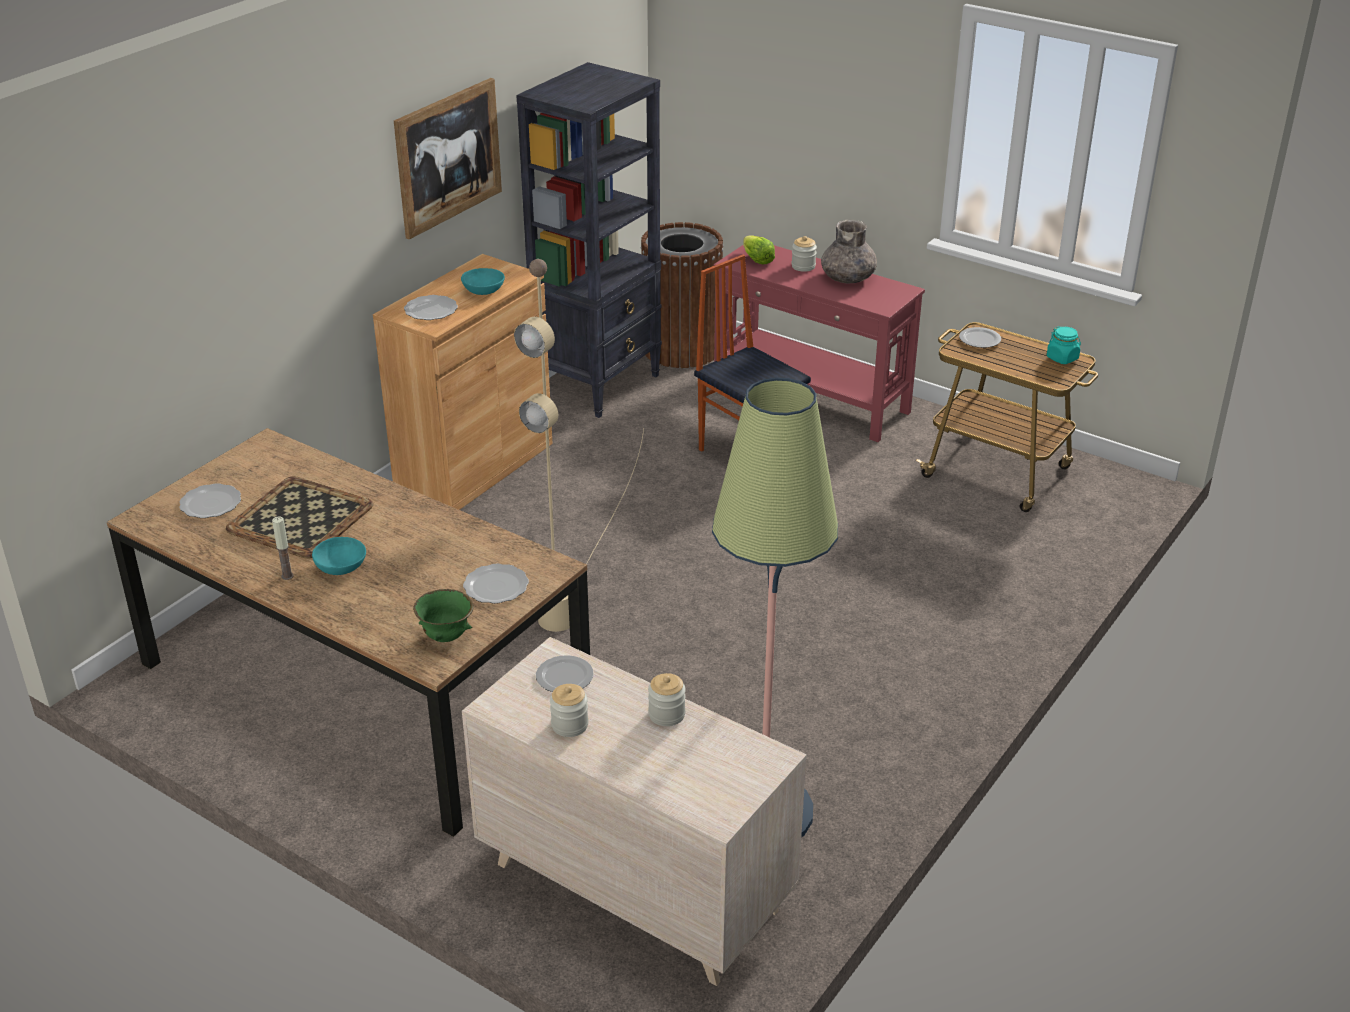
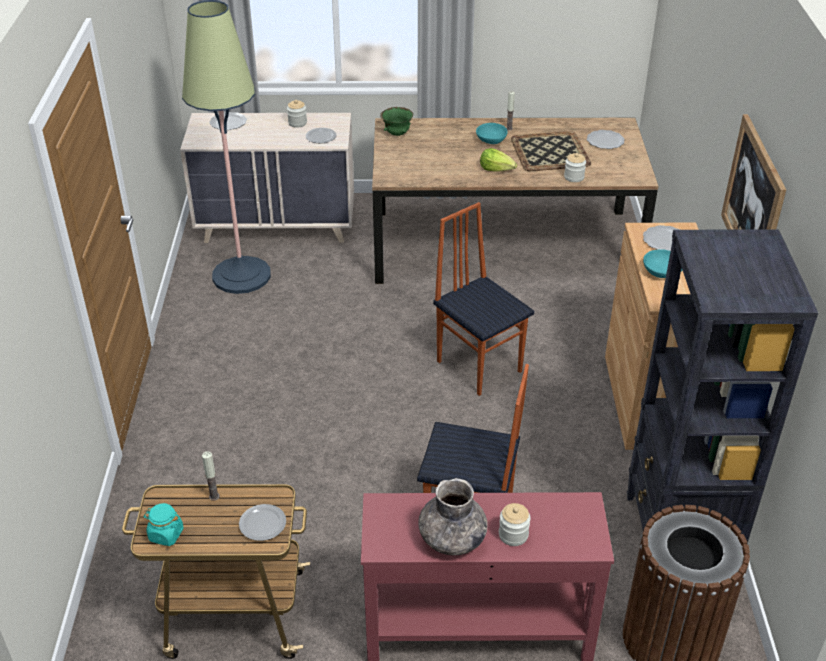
camera: 145 degrees right, 5 degrees up
(495, 586) = (404, 160): plate -> plate (228, 122)
(587, 560) = (479, 365): beige floor lamp -> chair
(666, 714) = (258, 140): jar -> jar (574, 177)
(756, 259) = (569, 521): lettuce -> lettuce (497, 169)
(1009, 368) = (214, 496): none -> candle

